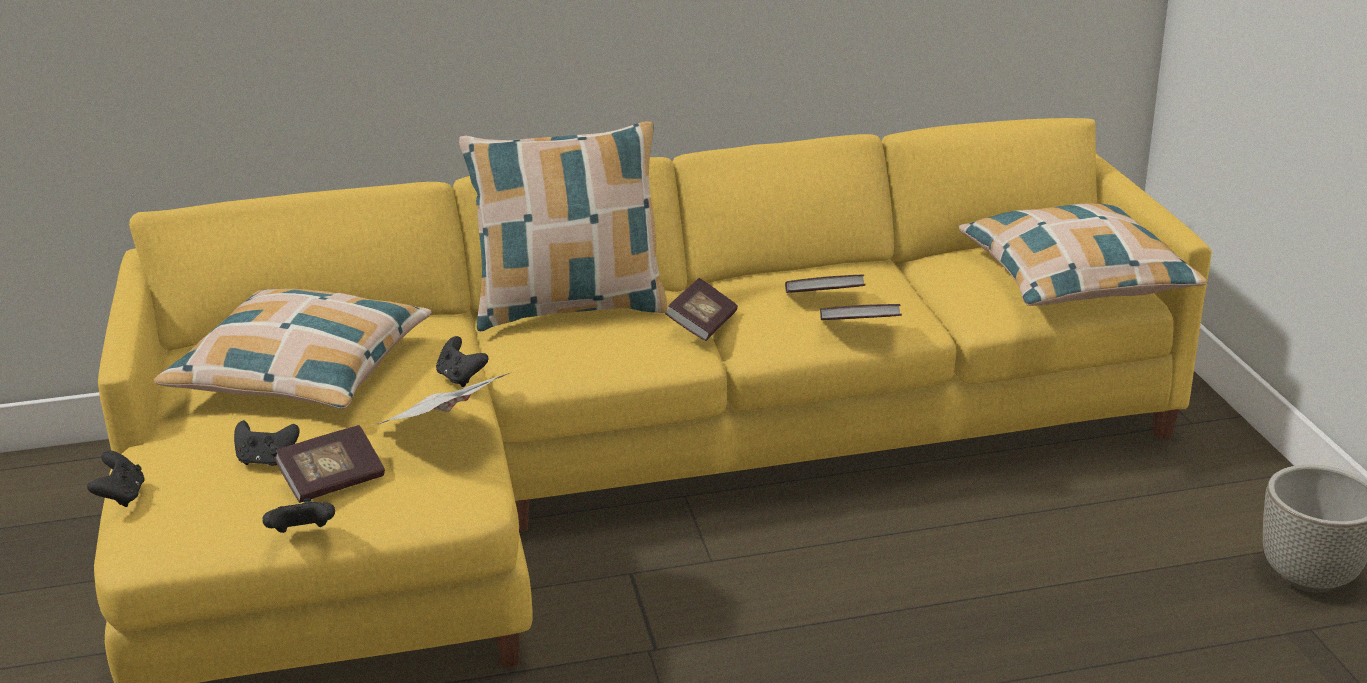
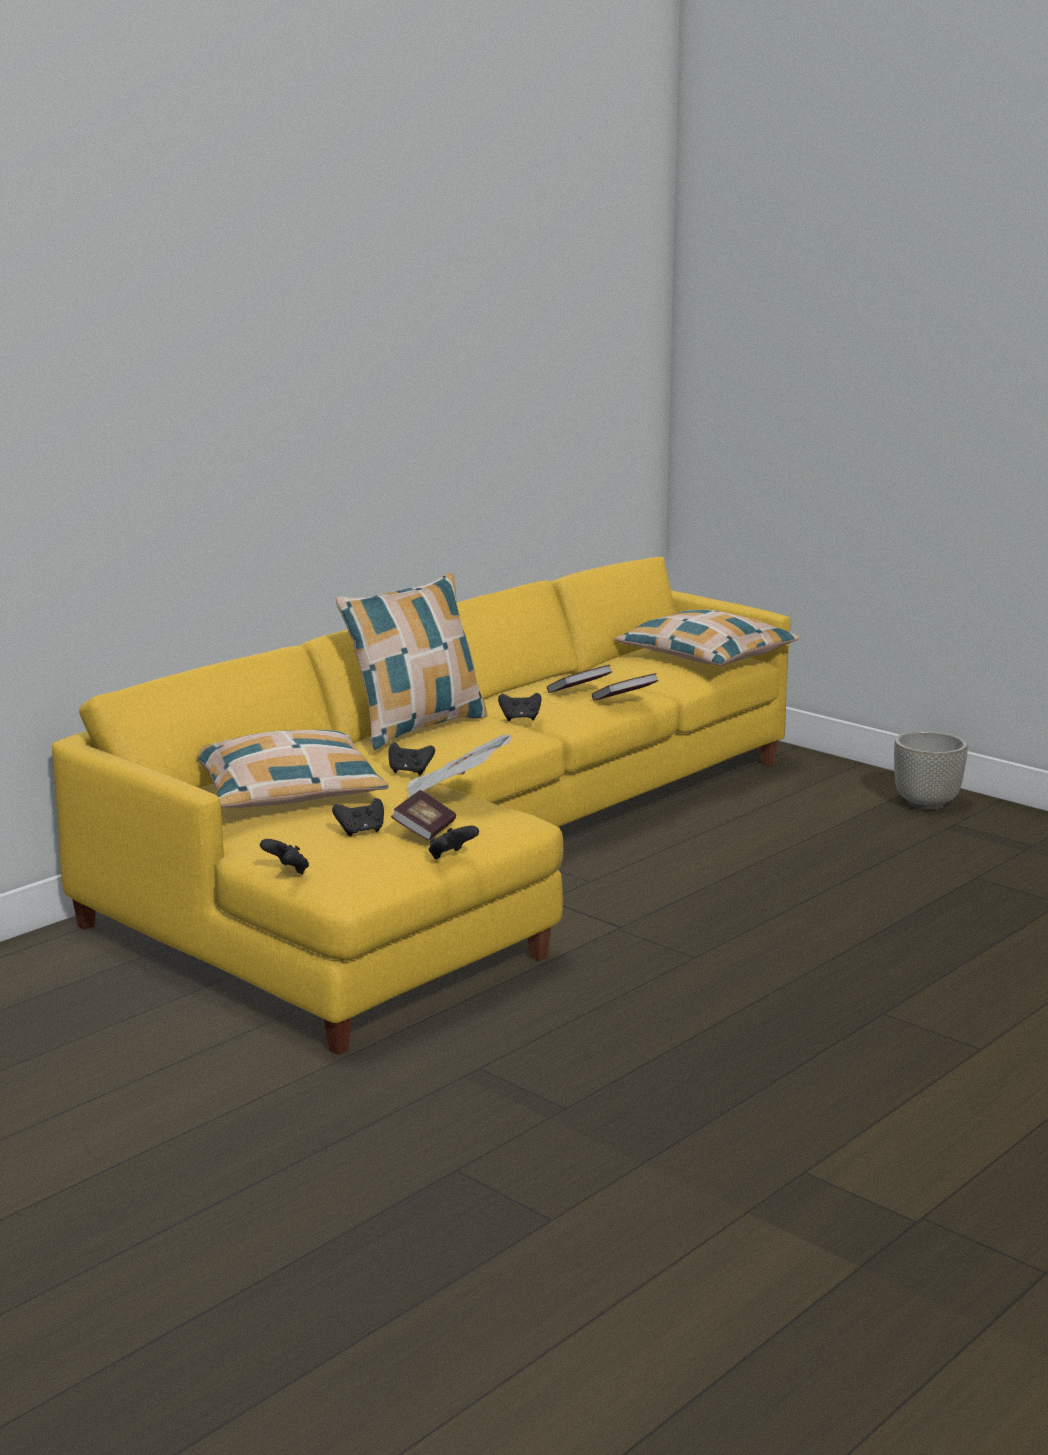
camera: 35 degrees left, 10 degrees down
(702, 325) = (520, 719): book -> black game controller

